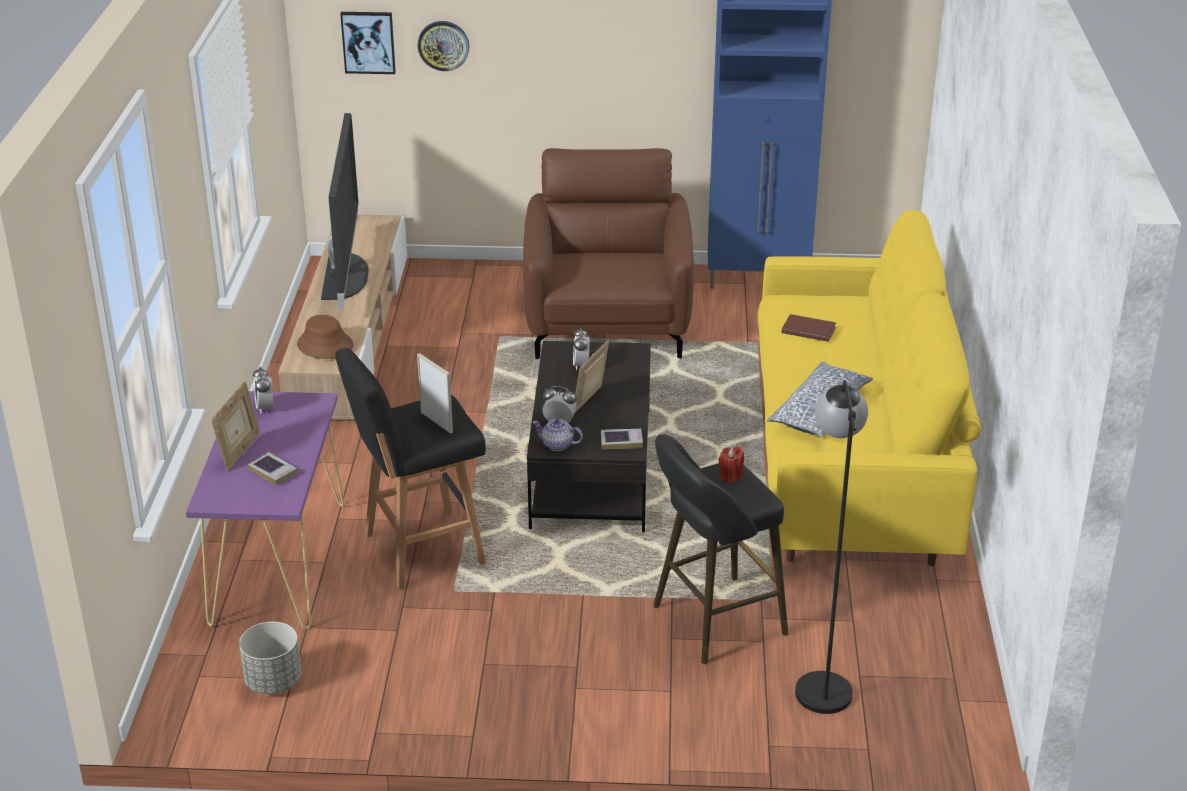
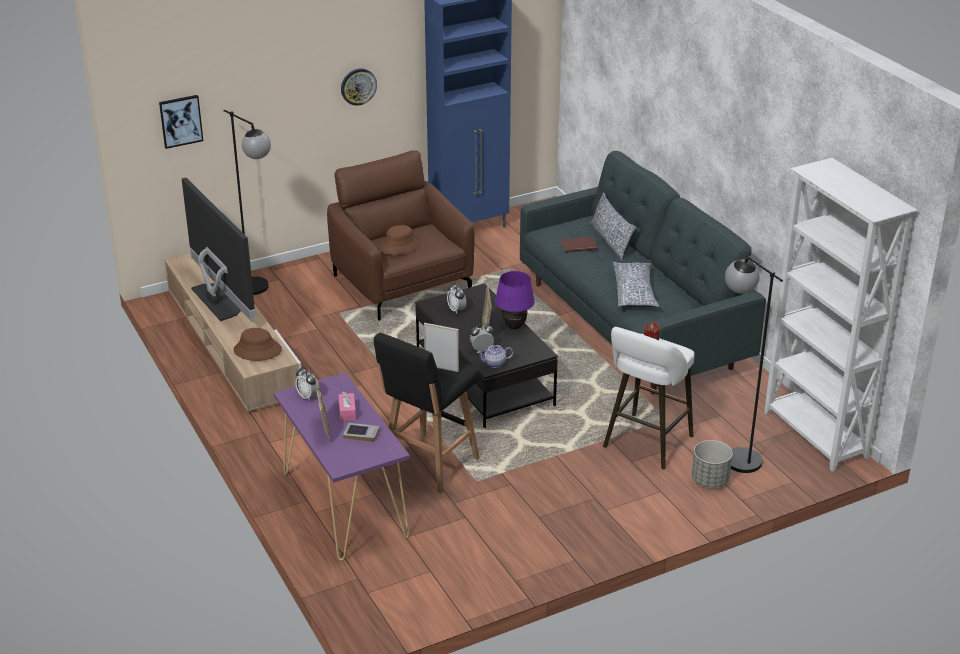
camera: 30 degrees left, 0 degrees up
(274, 681) = (420, 577): grey planter -> grey planter (710, 480)
(287, 440) = (347, 412): none -> pink tissue box
(439, 284) = (260, 291): none -> black floor lamp
(443, 45) = (236, 111): wall clock -> wall clock (358, 86)
(591, 269) = (399, 246): none -> brown hat
(621, 441) = (531, 349): book -> none
(630, 407) = (514, 326): none -> purple table lamp
(712, 622) = (645, 444): black stool -> white stool
(851, 461) = (632, 324): yellow sofa -> grey sofa
(859, 335) = (610, 241): none -> pillow
(963, 698) = (815, 436): none -> white bookcase

